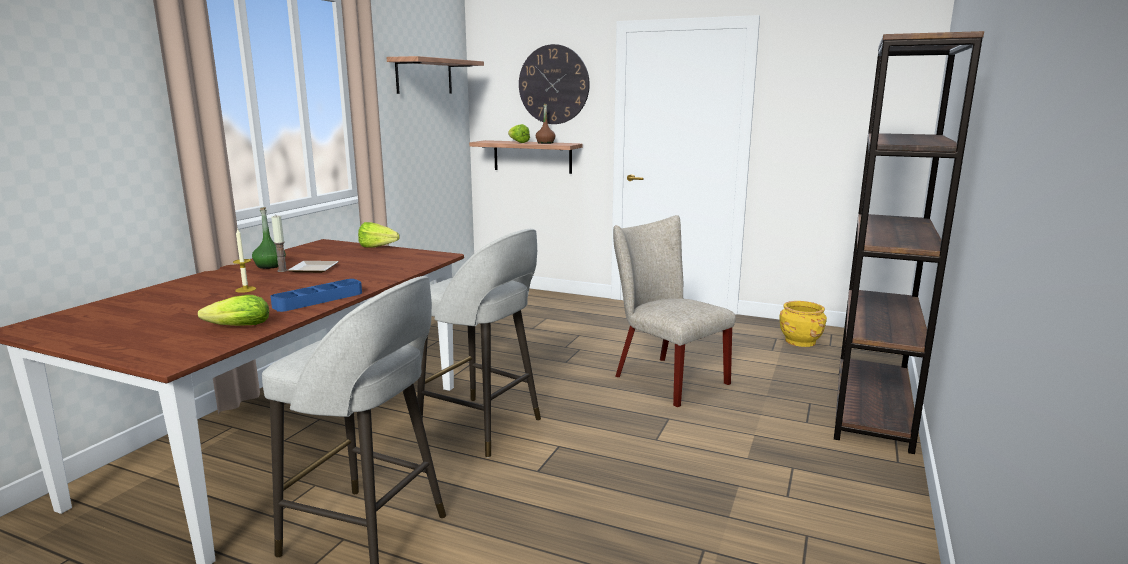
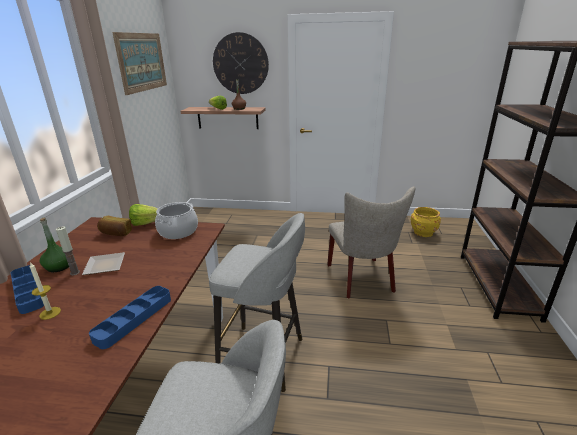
camera: 15 degrees left, 10 degrees up
(233, 277) = (28, 291): none -> blue tray
(235, 327) = (66, 393): lettuce -> none
(340, 251) = (116, 233): none -> bread
(407, 255) = (178, 231): none -> cooking pot
(424, 76) = (142, 62): shelf -> picture
(664, 378) = (362, 280): beige chair -> beige chair turned 135 degrees counterclockwise

